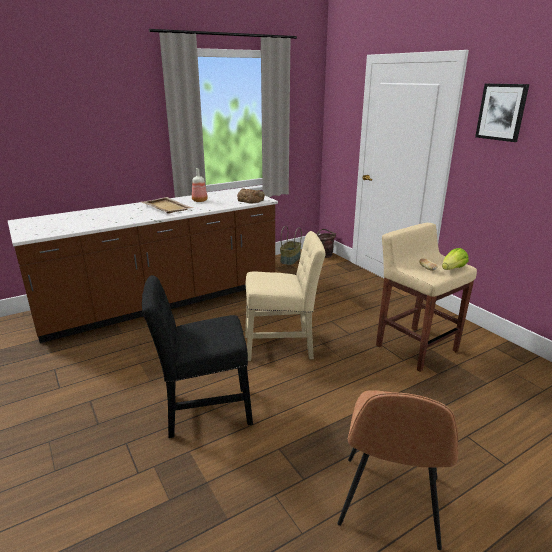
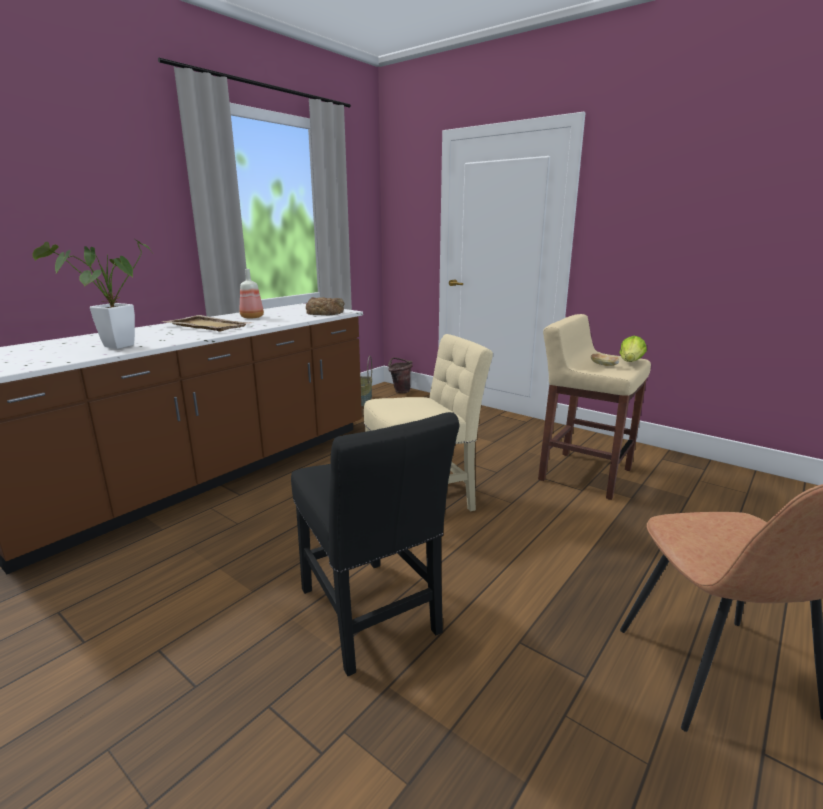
camera: 20 degrees left, 5 degrees down
(101, 222) = (113, 347): none -> potted plant
(203, 411) = (370, 616): black chair -> black chair turned 90 degrees counterclockwise
(501, 112) = (637, 180): picture -> none

